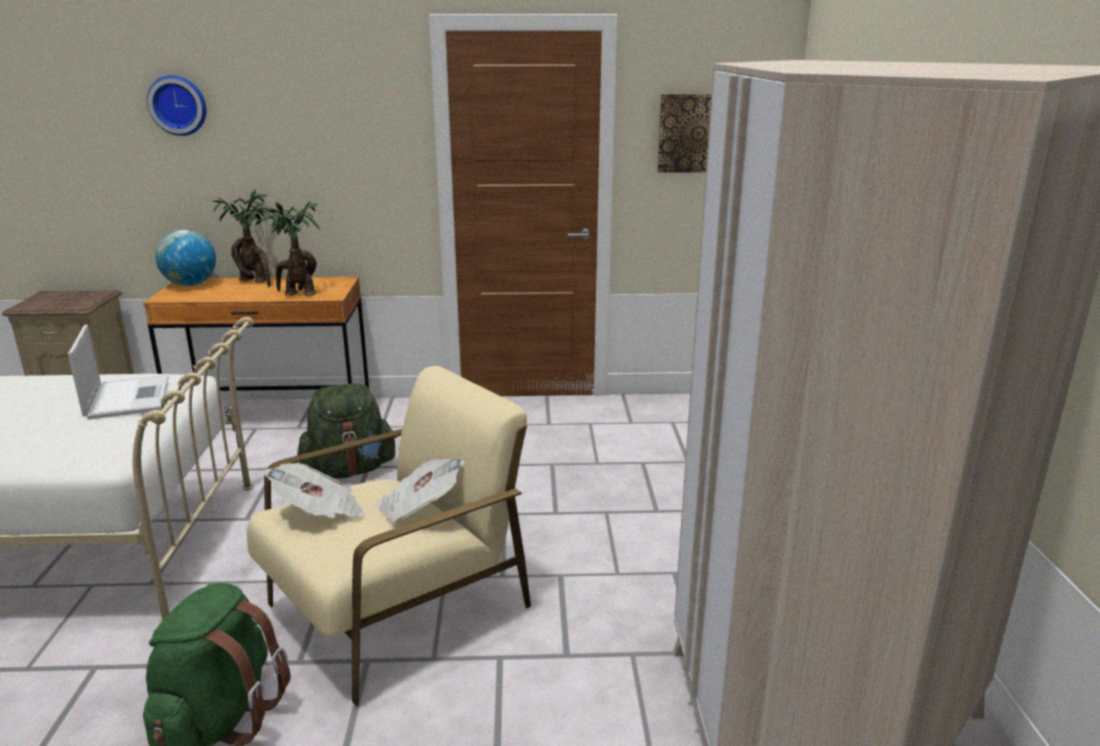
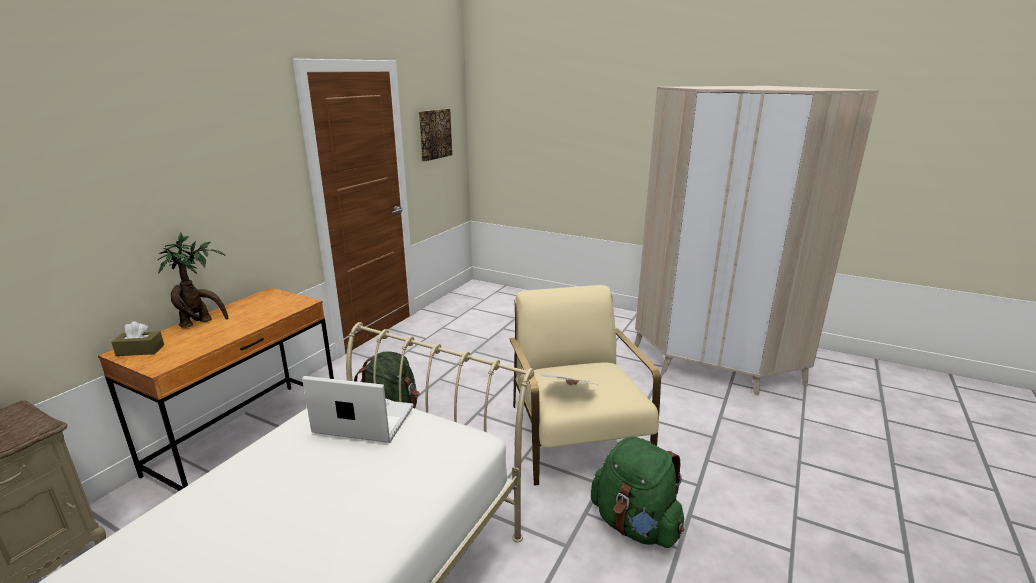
camera: 60 degrees left, 0 degrees up
(179, 105) = (74, 159): wall clock -> none
(190, 284) = (140, 350): globe -> brown tissue box
(297, 294) = (274, 312): potted plant -> none
(420, 507) = (588, 364): newspaper -> none

